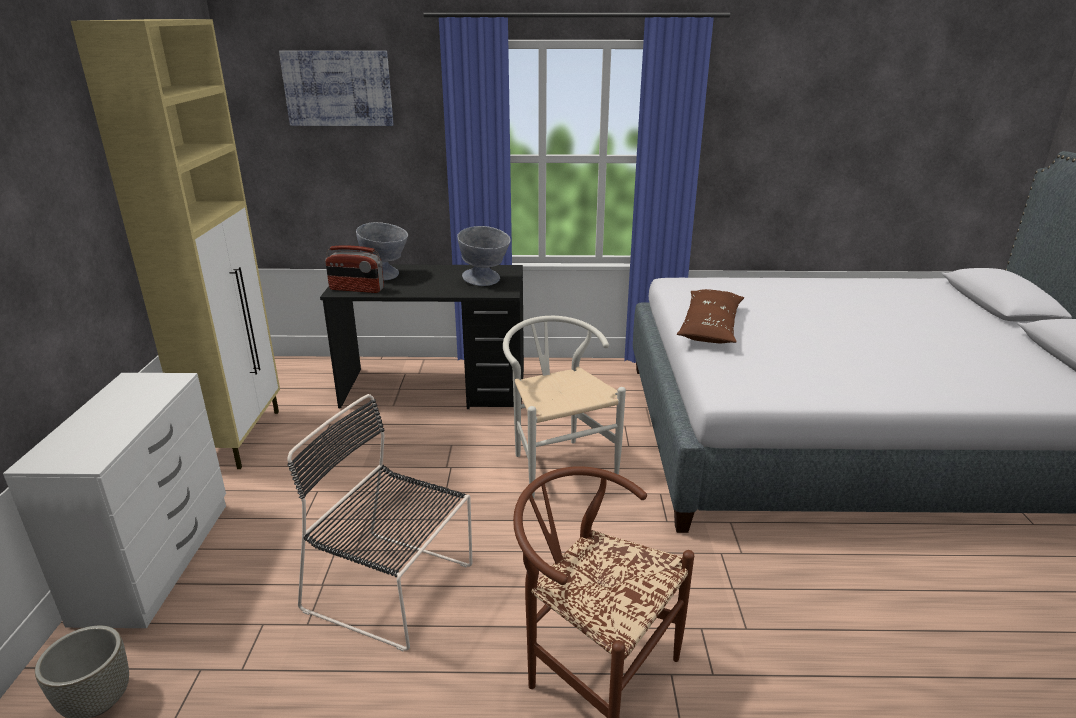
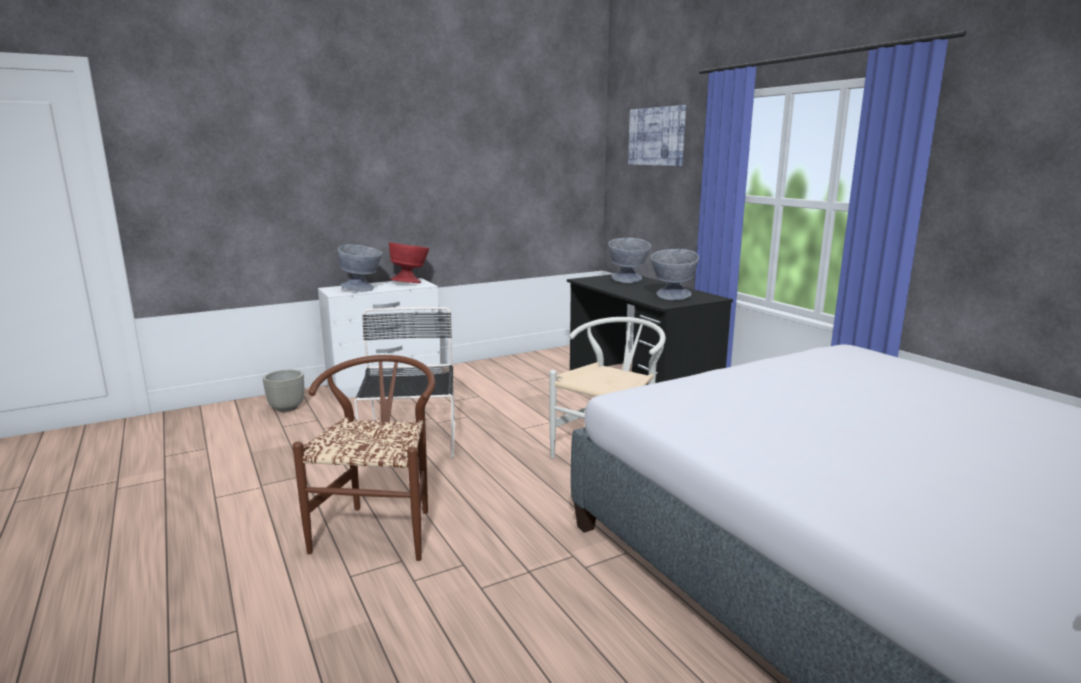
camera: 60 degrees right, 10 degrees down
(110, 433) = (363, 289): none -> grey bowl
(137, 386) = (411, 282): none -> red bowl
(240, 437) = (505, 363): beige cabinet -> none
(356, 289) = (592, 281): radio -> none
(710, 328) = (760, 373): brown pillow -> none

